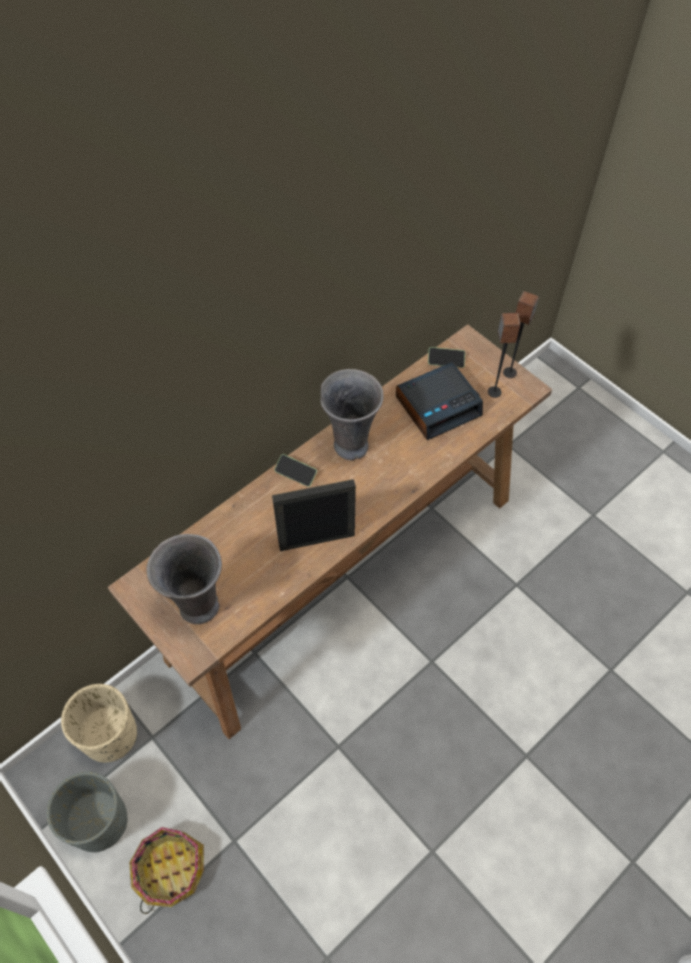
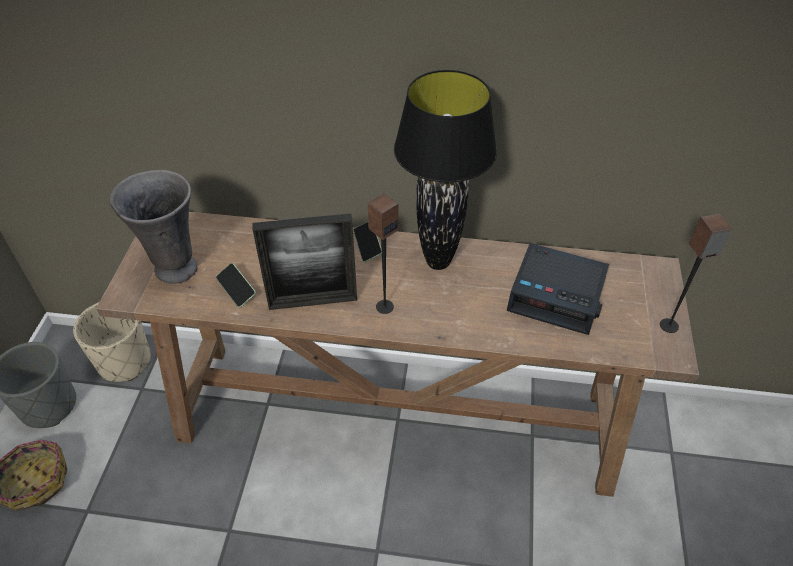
camera: 50 degrees right, 10 degrees down
(316, 540) = (313, 301): picture frame -> picture frame turned 135 degrees clockwise
(350, 444) = (438, 261): grey vase -> black table lamp
(446, 361) = (614, 269): phone -> phone (236, 289)
(494, 392) = (629, 327): speaker -> speaker (384, 306)

